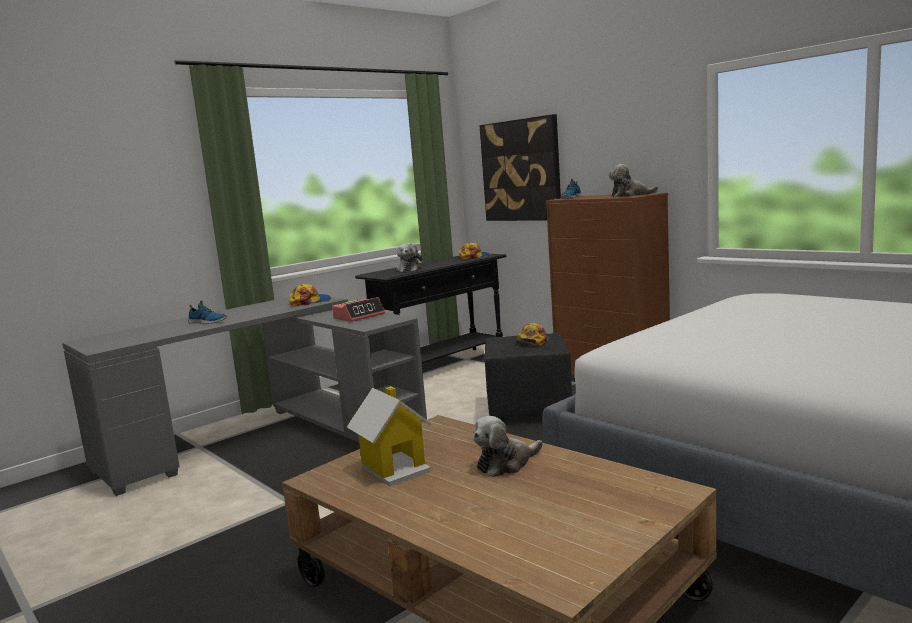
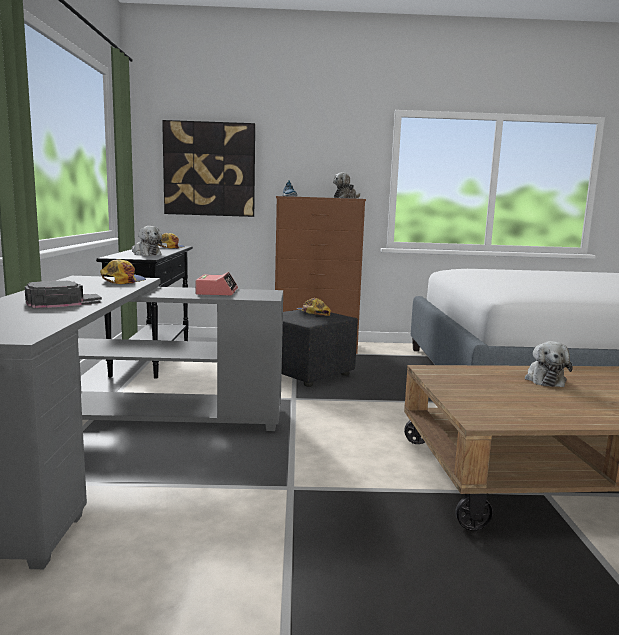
camera: 50 degrees left, 0 degrees up
(207, 322) = (63, 302): shoe -> black cap
(395, 468) = (501, 398): toy house -> none

